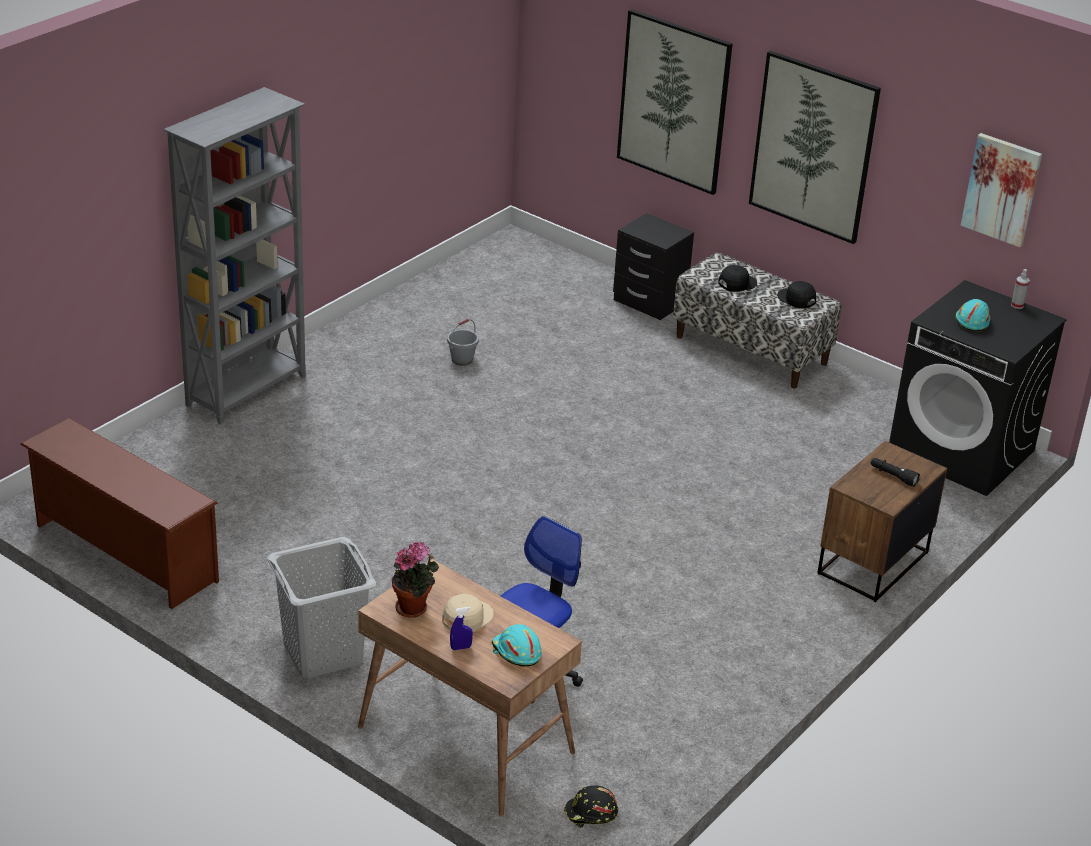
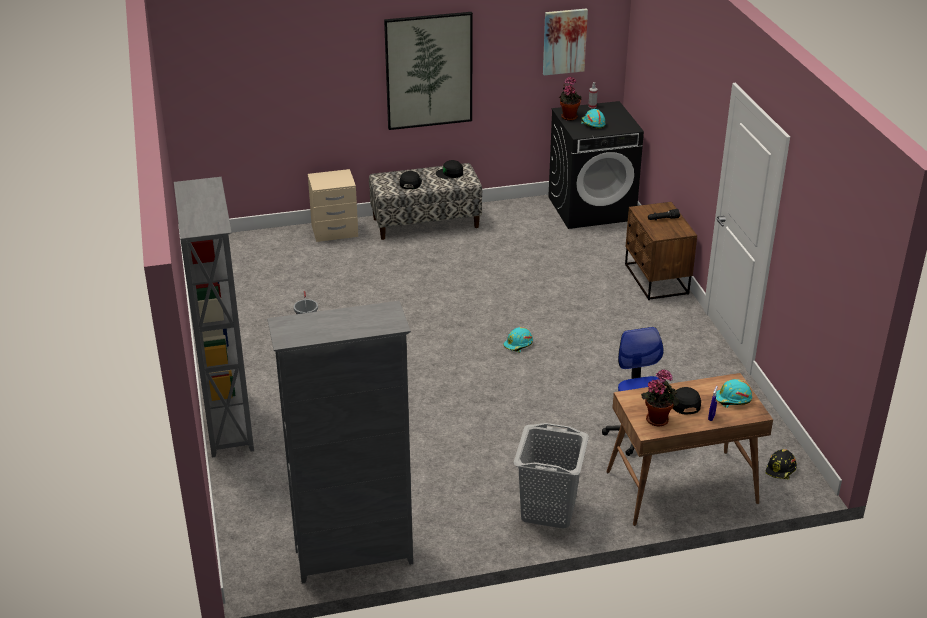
camera: 50 degrees left, 0 degrees up
(123, 553) = (352, 556): brown shoe rack -> grey bookcase
(467, 617) = (684, 403): beige cap -> black cap
(597, 512) = (518, 345): none -> turquoise hard hat
(649, 301) = (334, 231): black nightstand -> beige nightstand
(674, 101) = (312, 86): picture -> none
(962, 298) = (568, 116): none -> potted plant

